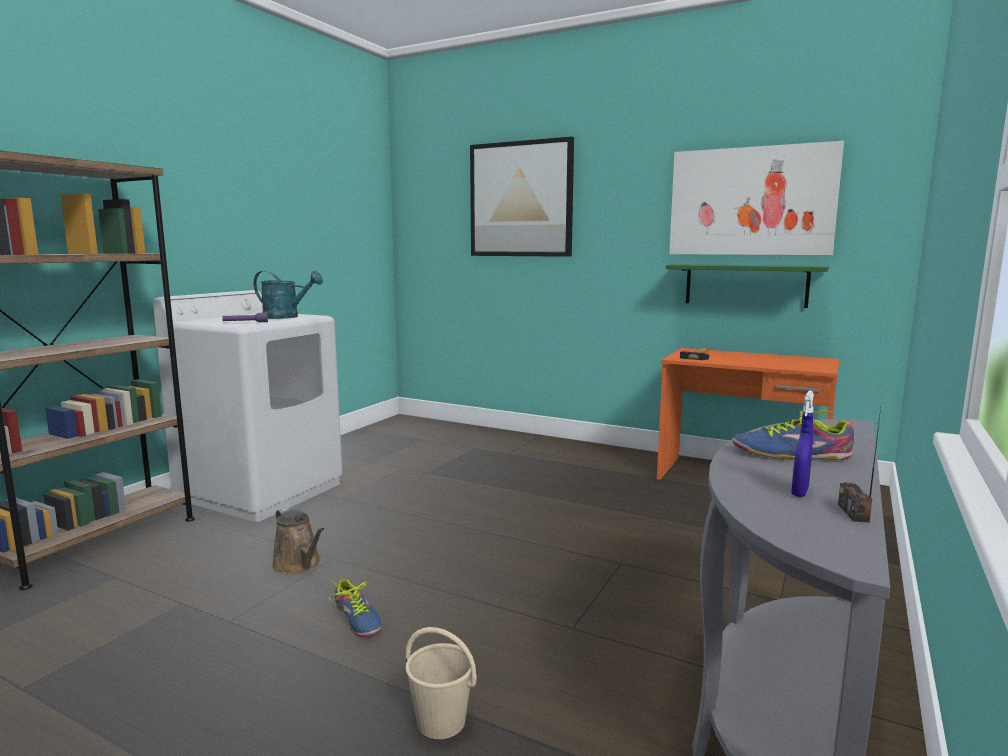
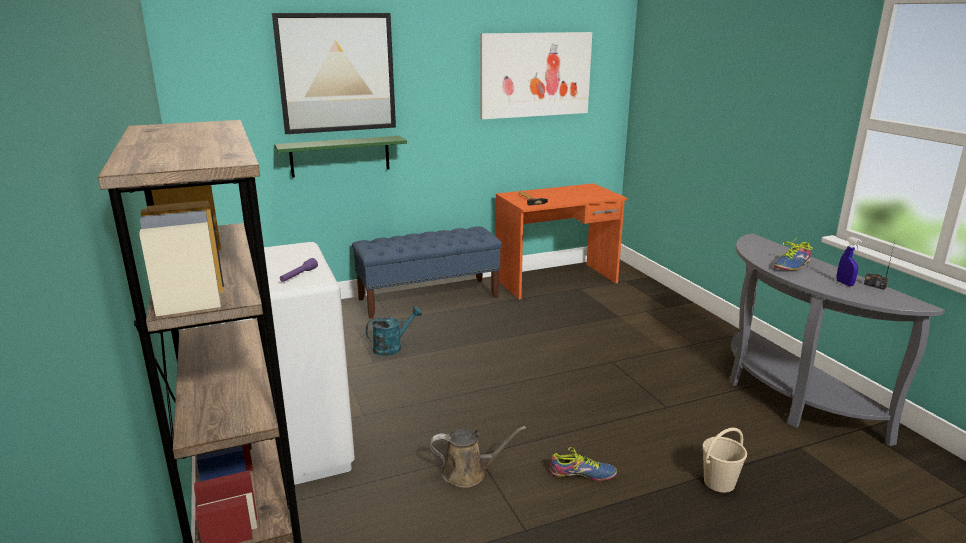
camera: 50 degrees left, 10 degrees up
(287, 317) = (287, 255): turquoise watering can -> turquoise watering can (392, 347)
(575, 450) = (429, 298): none -> blue bench
(745, 285) = (534, 138): green shelf -> green shelf (340, 156)

